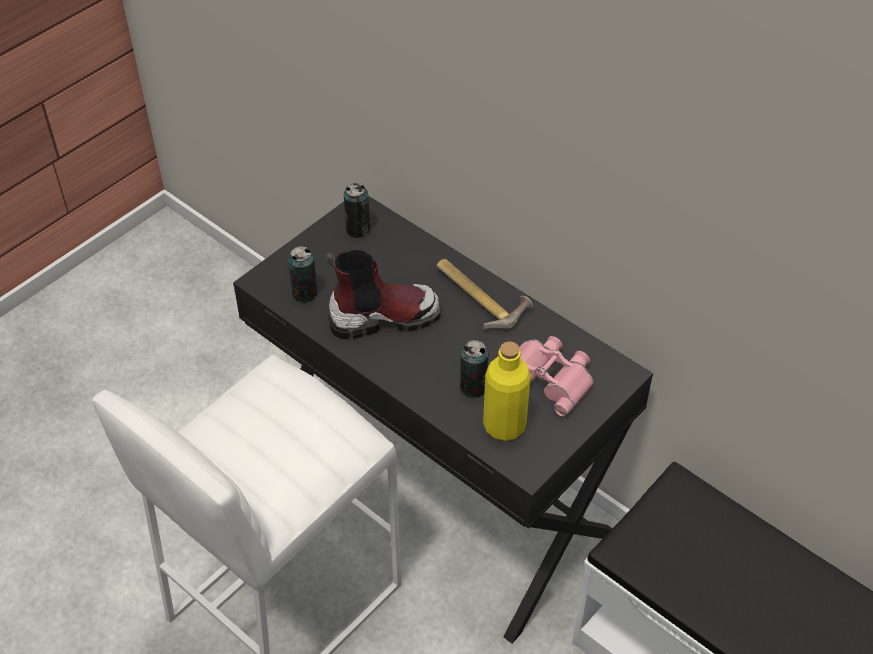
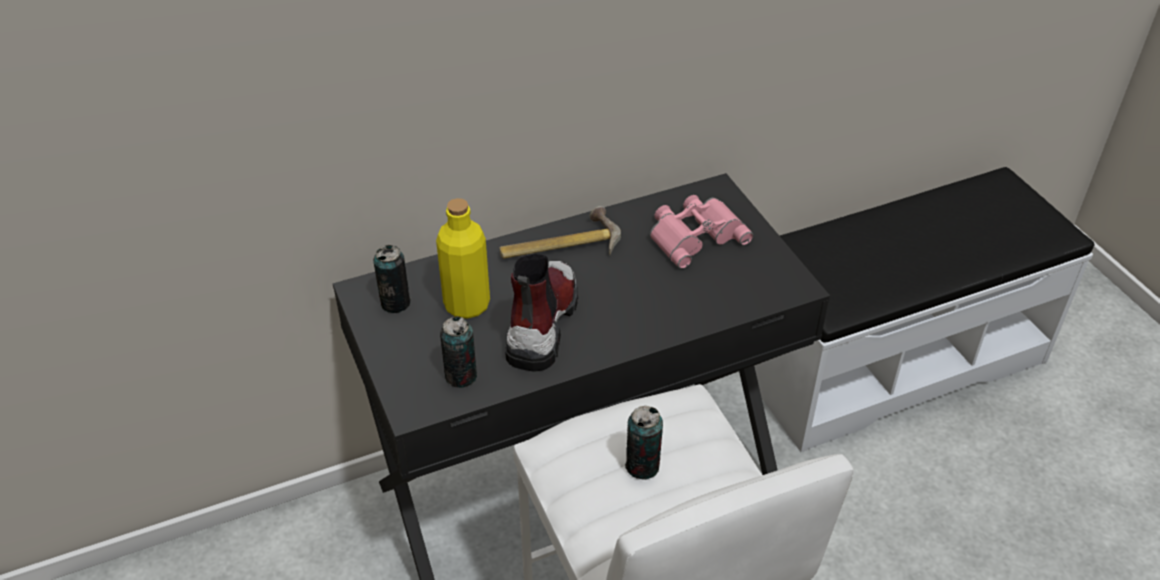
camera: 65 degrees left, 5 degrees down
(473, 387) = (678, 289): can -> can (642, 466)
(504, 426) = (738, 284): yellow bottle -> yellow bottle (467, 305)

